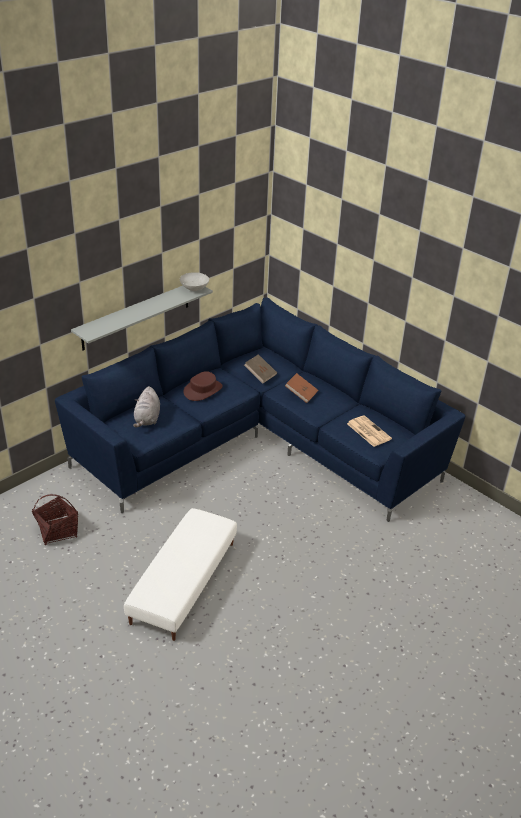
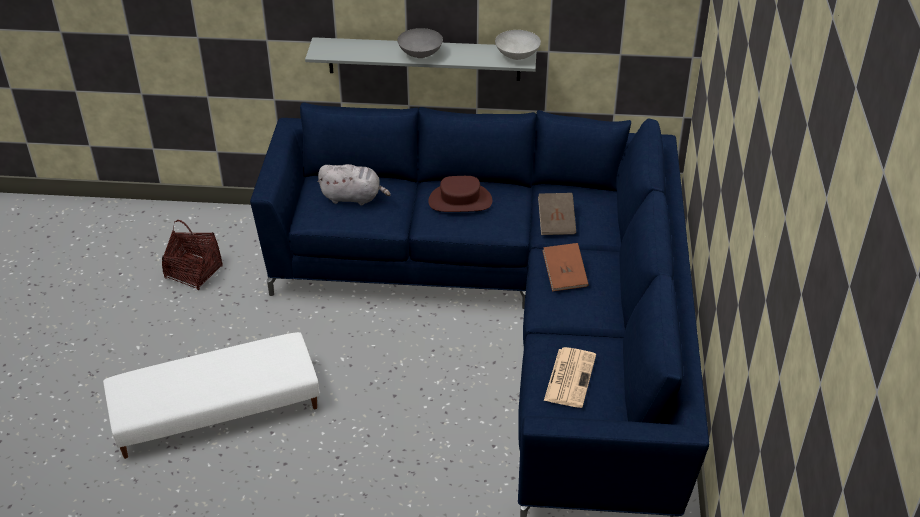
camera: 50 degrees right, 5 degrees up
(147, 310) = (421, 54): none -> grey bowl
(147, 419) = (353, 197): grey plush toy -> grey plush toy turned 135 degrees counterclockwise

